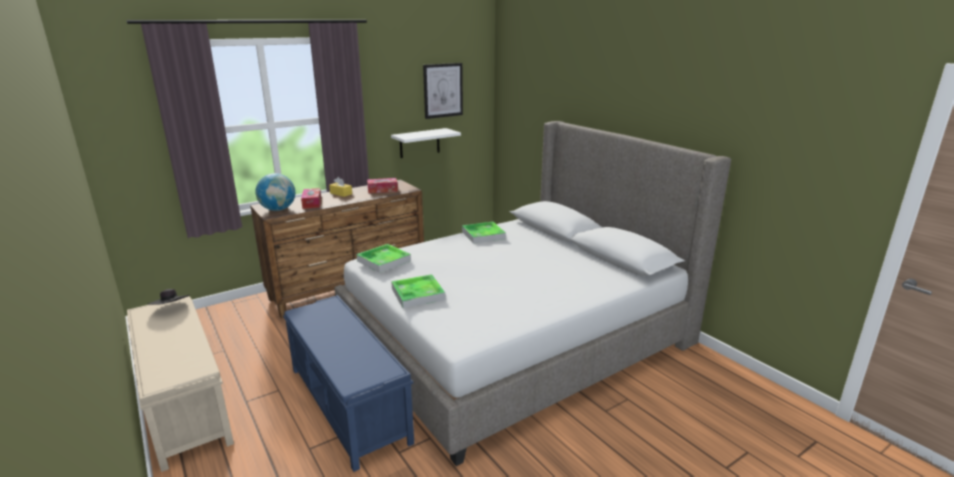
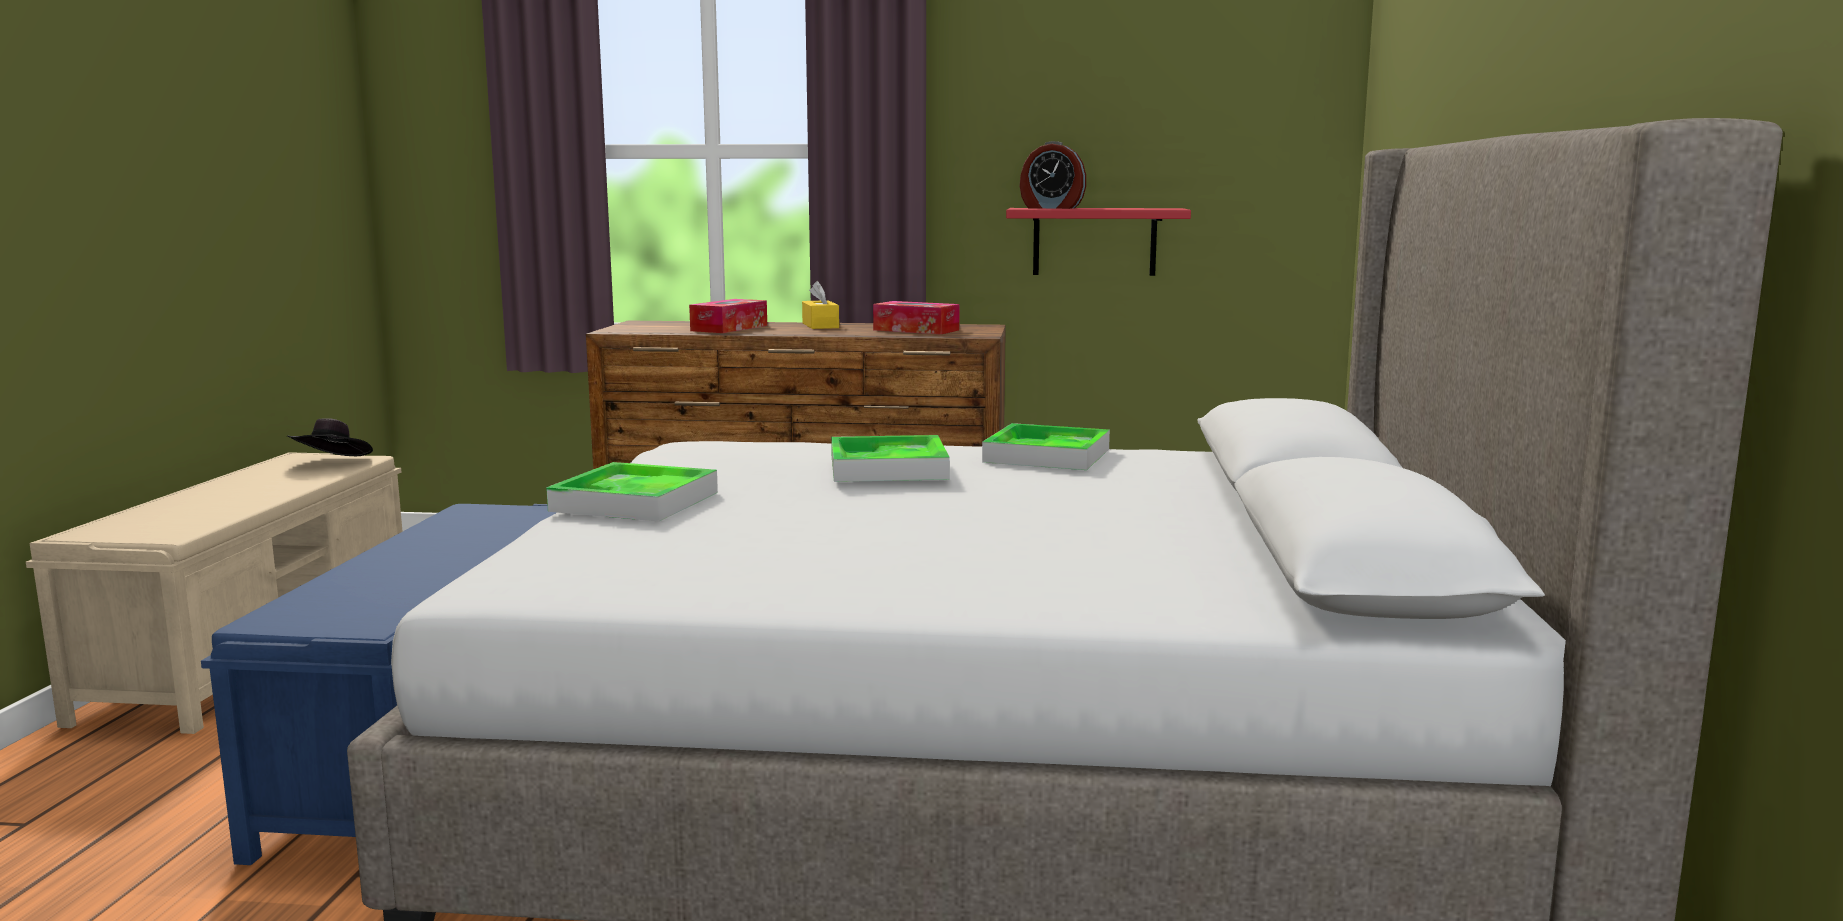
camera: 40 degrees right, 10 degrees down
(278, 209) = (648, 328): globe -> none
(384, 261) = (709, 445): tray -> tray (888, 468)
(413, 135) = (1051, 208): none -> alarm clock
(419, 143) = (1094, 241): white shelf -> red shelf
(443, 90) = (1180, 100): picture -> none

